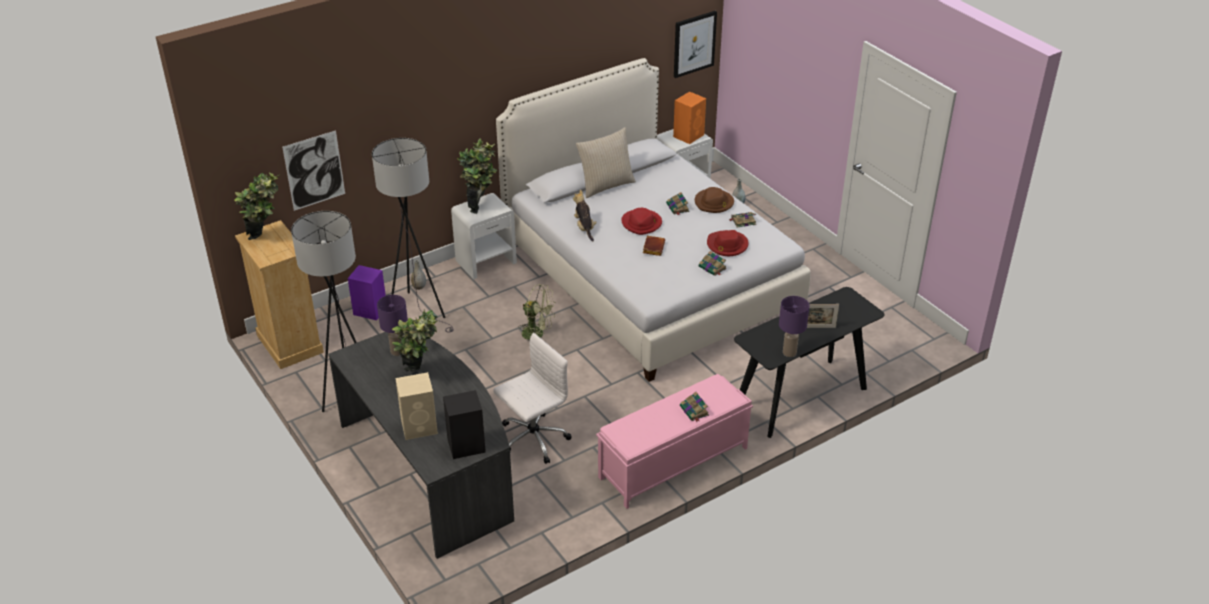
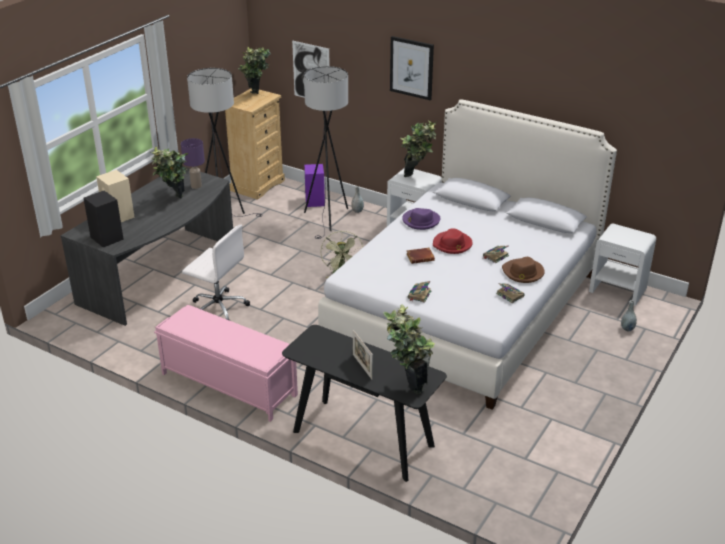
camera: 65 degrees right, 5 degrees down
(584, 228) = (420, 221): plush toy -> purple hat
(606, 185) = (493, 215): beige pillow -> none
(689, 135) = (631, 239): orange speaker -> none
(694, 43) = (676, 153): picture -> picture (411, 67)
(694, 411) = (233, 344): book -> none
(727, 245) = (461, 294): red hat -> none
(790, 352) = (312, 360): purple table lamp -> none
(851, 310) = (407, 384): none -> potted plant

